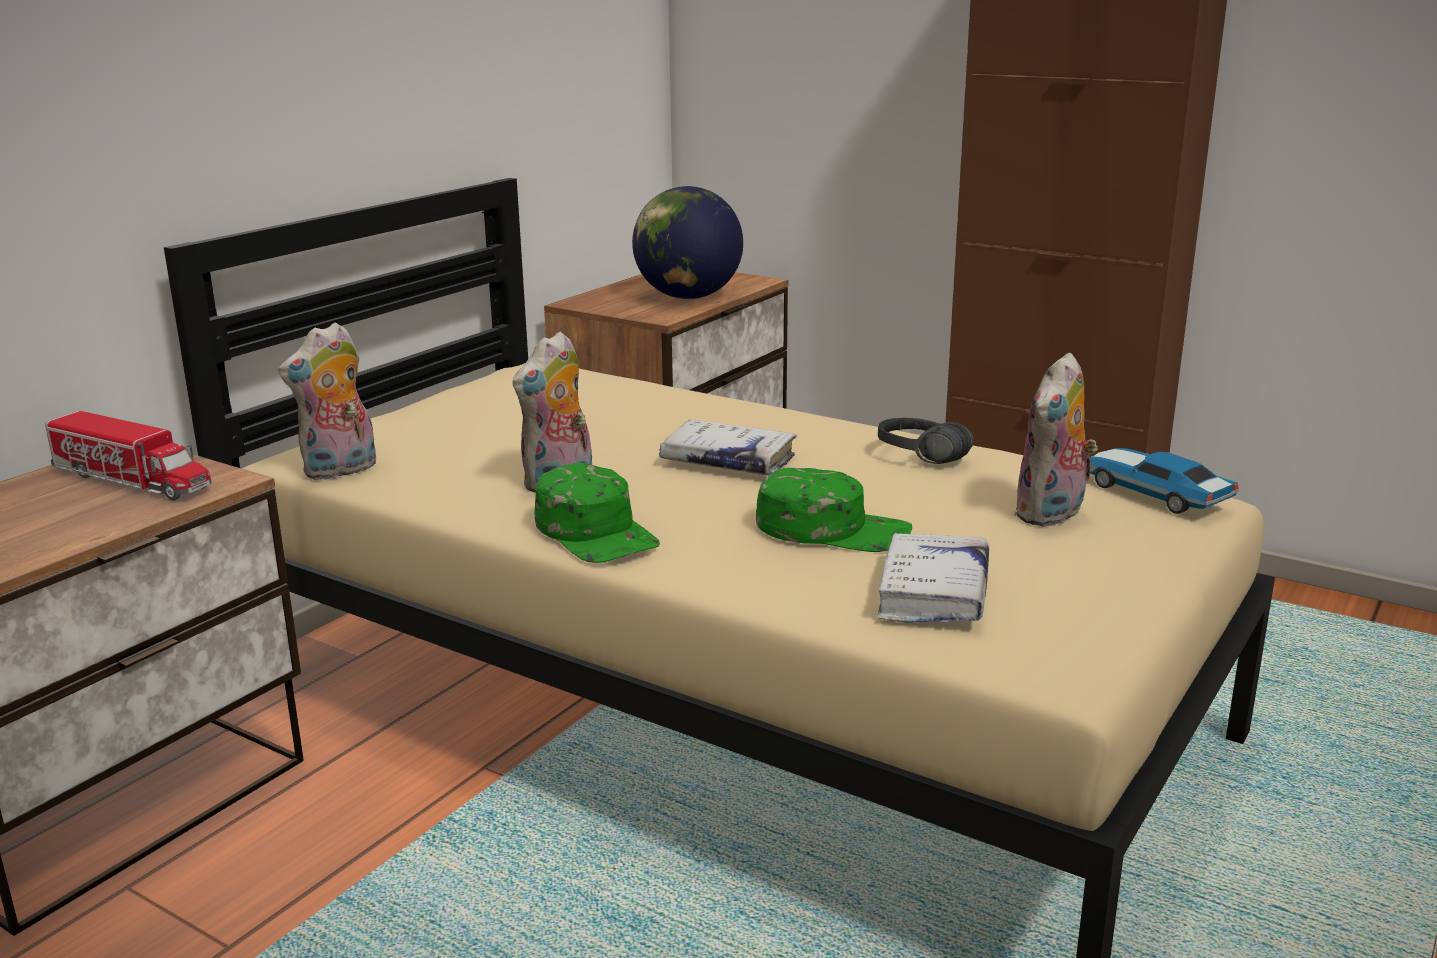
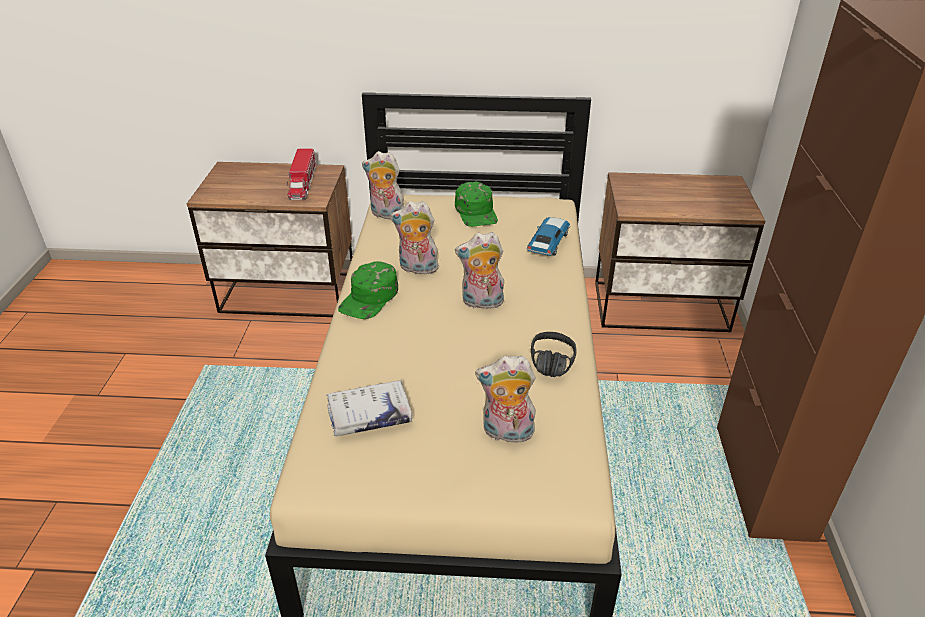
camera: 60 degrees right, 15 degrees up
(689, 297) = (678, 204): globe -> none
(728, 461) = (481, 303): white book -> plush toy
(833, 529) = (424, 362): green cap -> green cap (476, 212)
(1154, 493) = (573, 468): toy car -> toy car (548, 242)

